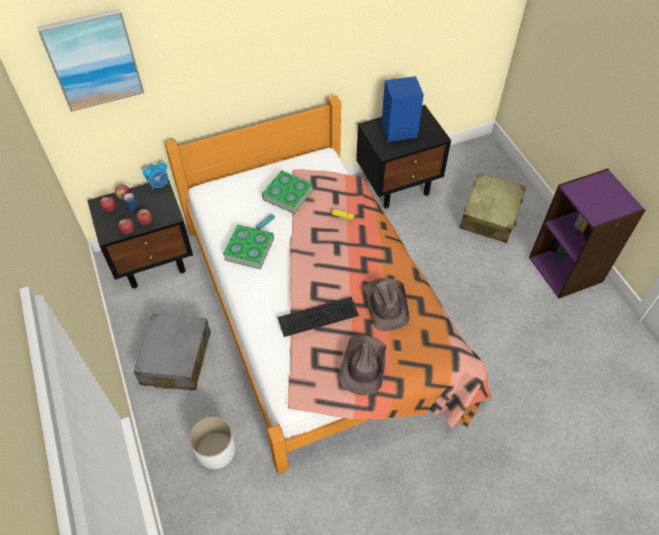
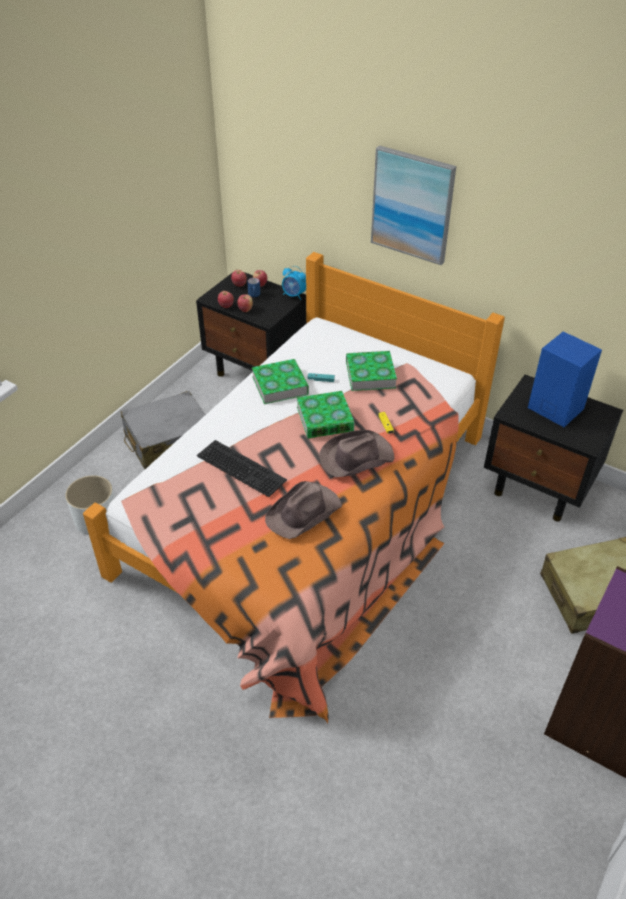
camera: 55 degrees right, 10 degrees down
(93, 60) = (277, 125): picture -> picture (412, 205)
(310, 243) = (325, 419): none -> book
(363, 366) = (210, 531): brown hat -> brown hat (355, 457)

